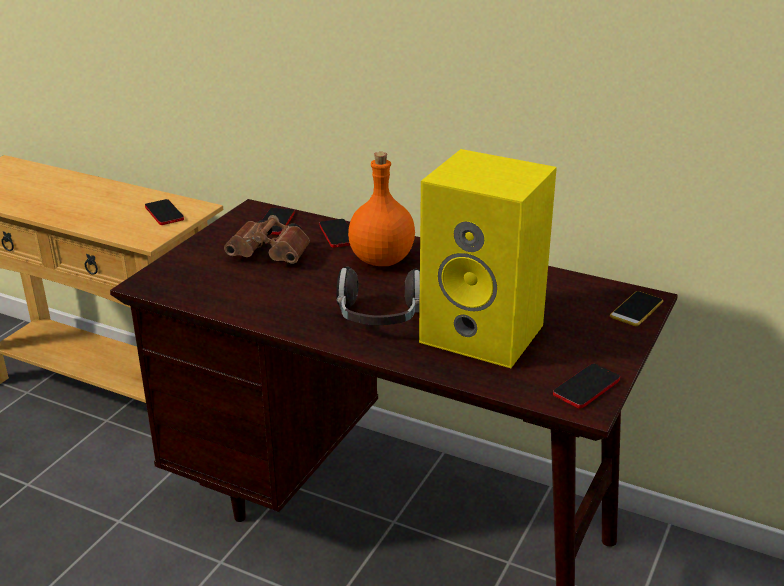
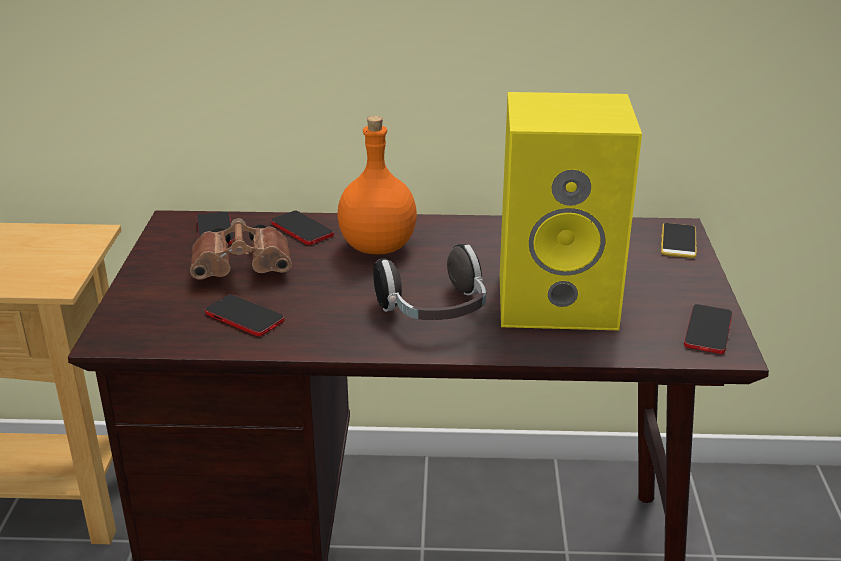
camera: 25 degrees left, 0 degrees up
(164, 213) = (51, 248): phone -> phone (244, 317)

